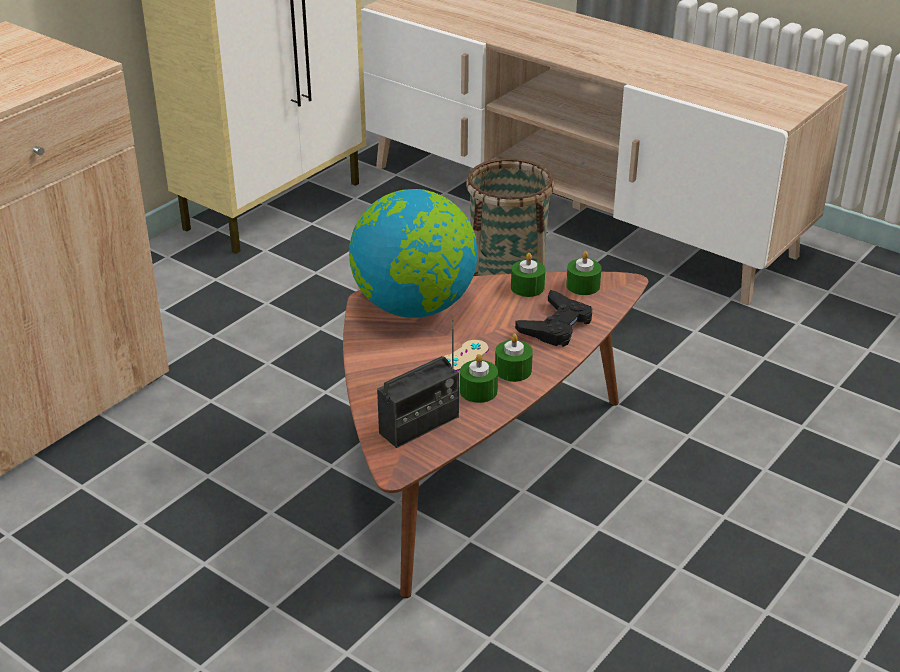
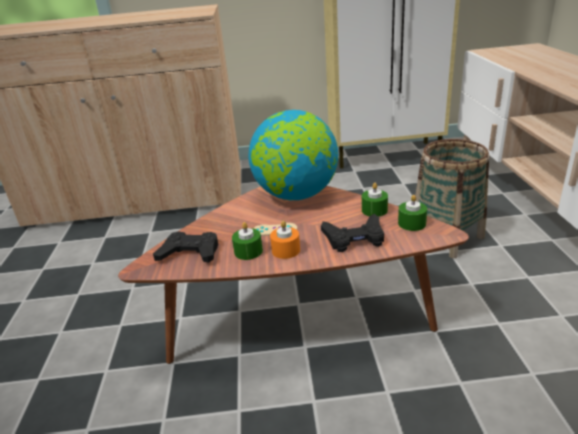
camera: 50 degrees right, 5 degrees down
(419, 425) = (190, 253): radio -> black game controller
(513, 370) = (286, 250): green candle -> orange candle

